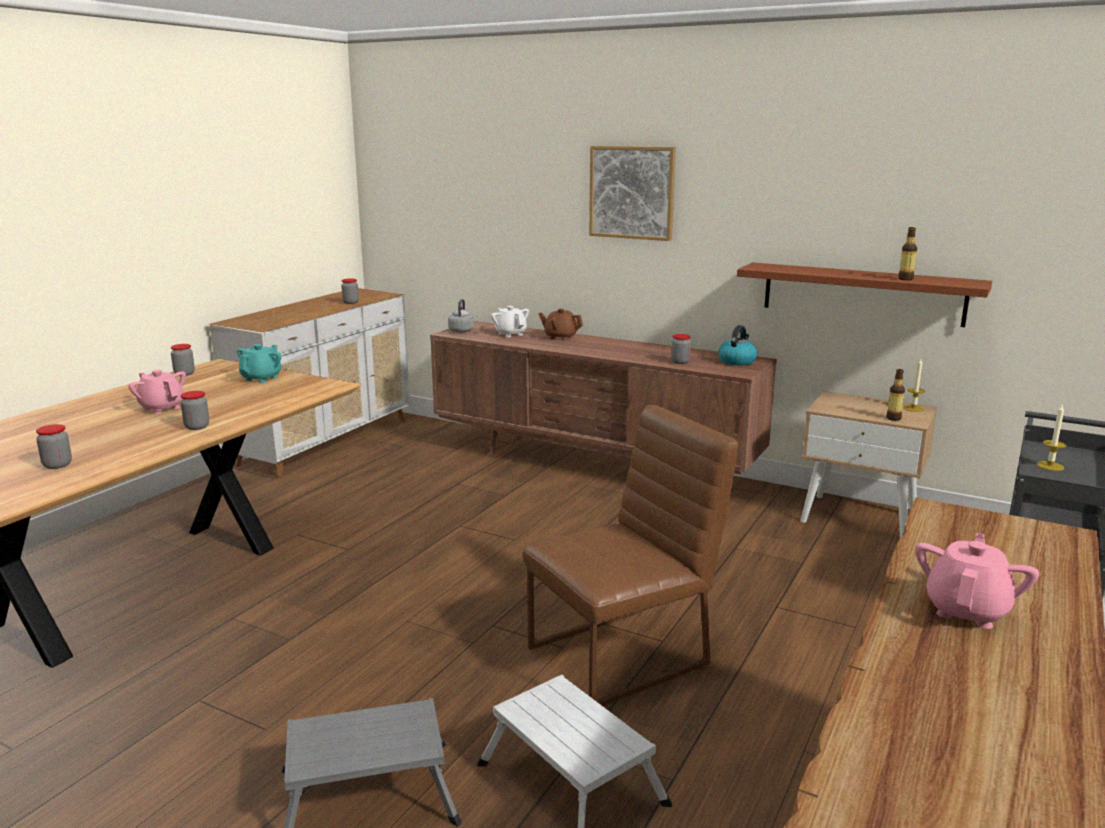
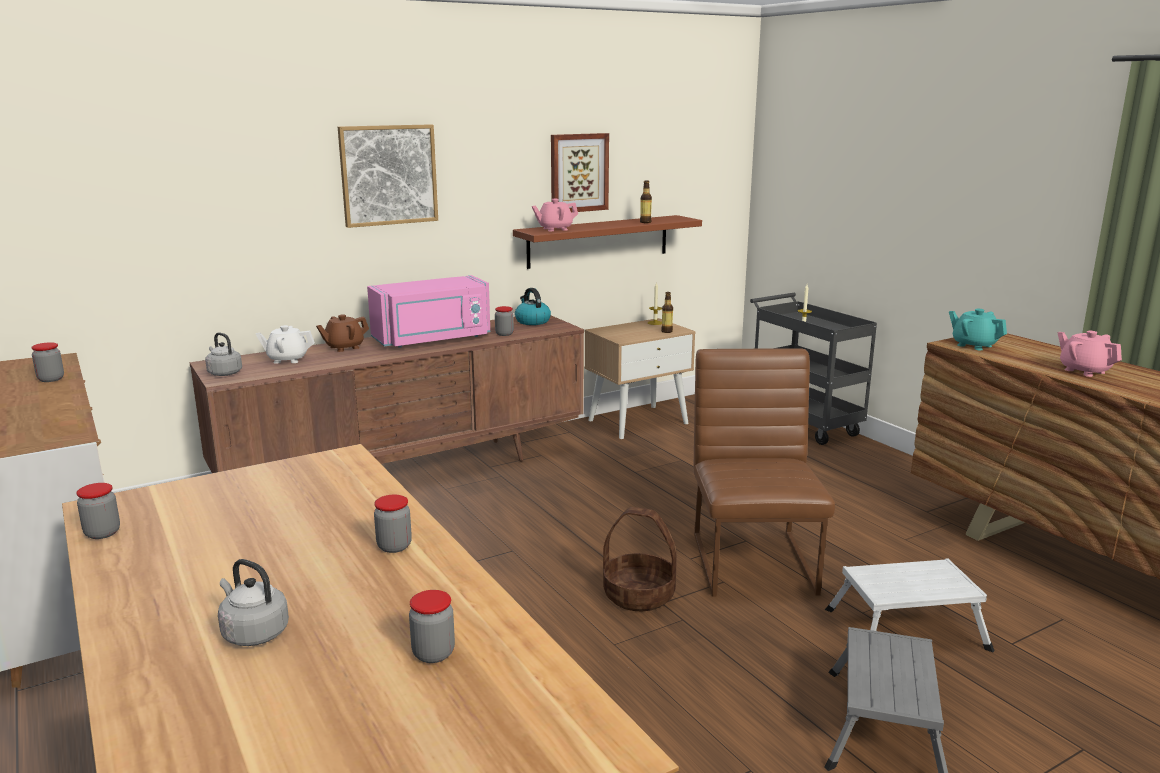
camera: 60 degrees left, 0 degrees up
(76, 426) = (253, 633): none -> grey kettle
(162, 408) = (264, 562): pink teapot -> pink teapot (555, 229)
(261, 378) = (235, 488): turquoise teapot -> turquoise teapot (974, 345)
(494, 611) = (638, 595): none -> basket
(623, 350) = (433, 339): none -> pink microwave
(842, 210) = (578, 172): none -> picture

